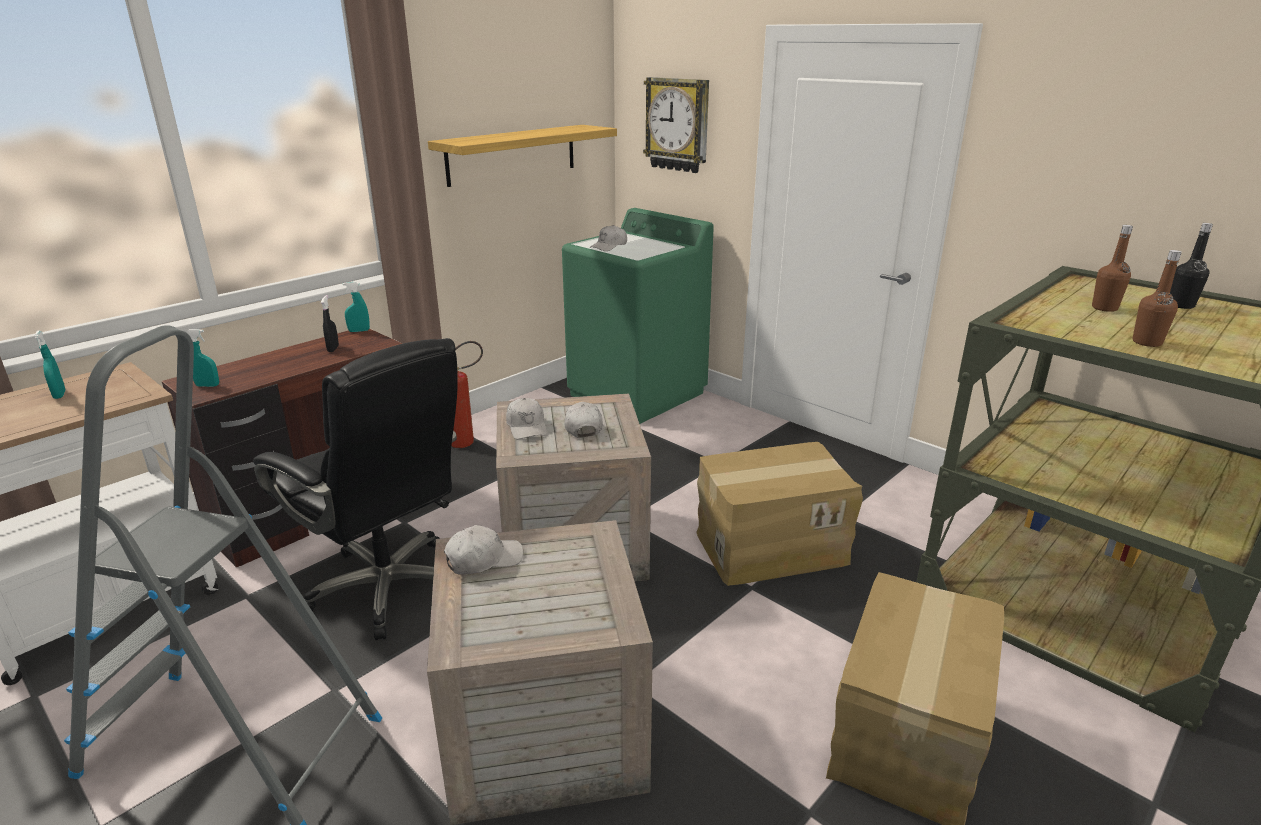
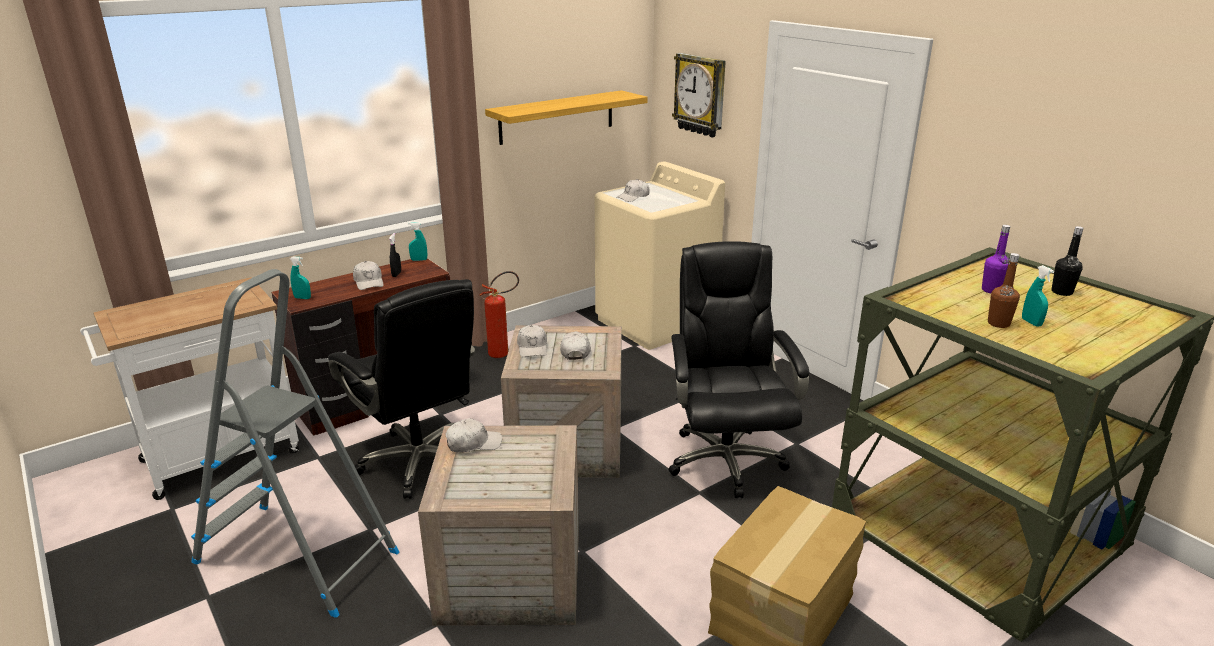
camera: 10 degrees right, 0 degrees up
(59, 395) = (203, 299): turquoise spray bottle -> turquoise spray bottle (1031, 322)
(297, 360) = (369, 282): none -> white cap
(637, 394) = (655, 323): green washing machine -> beige washing machine
(770, 546) = (726, 462): cardboard box -> black office chair
(1104, 308) = (991, 290): brown bottle -> purple bottle

